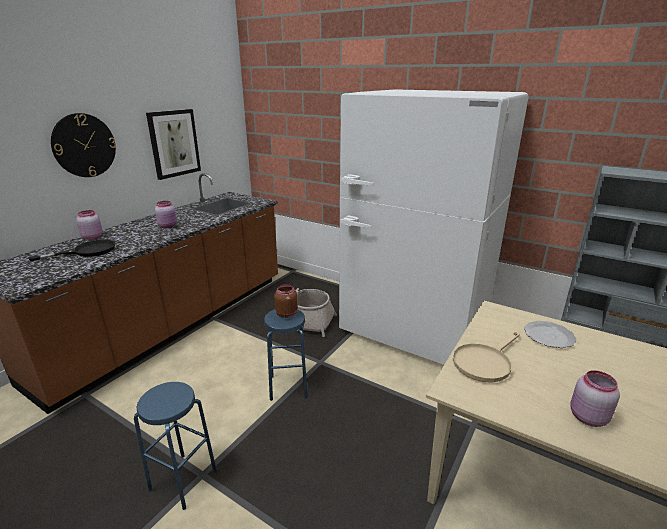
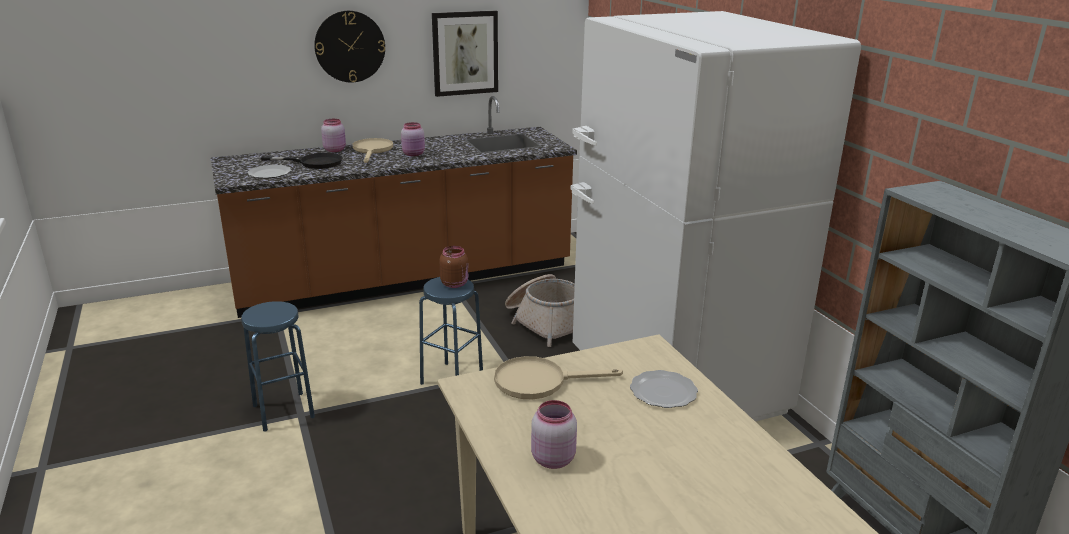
camera: 35 degrees right, 0 degrees up
(55, 271) = (269, 174): none -> plate
(128, 231) = (372, 150): none -> beige frying pan

